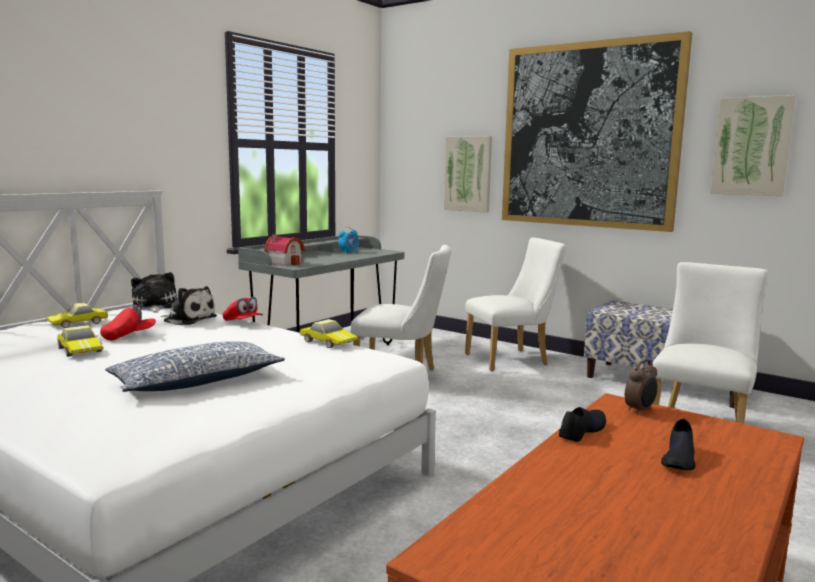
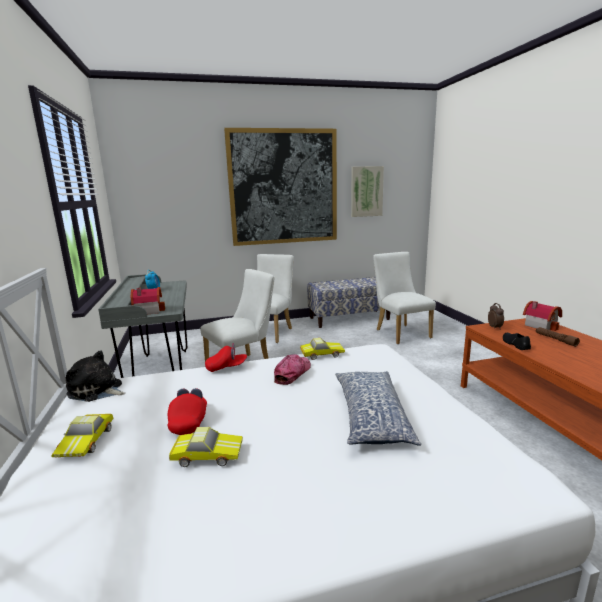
camera: 50 degrees left, 5 degrees up
(188, 319) = (178, 385): plush toy -> none
(258, 341) = (292, 373): none -> cap
(468, 174) = (199, 216): picture -> none
(679, 459) = (555, 340): black shoe -> brown flashlight
(744, 442) = (540, 325): none -> toy house

